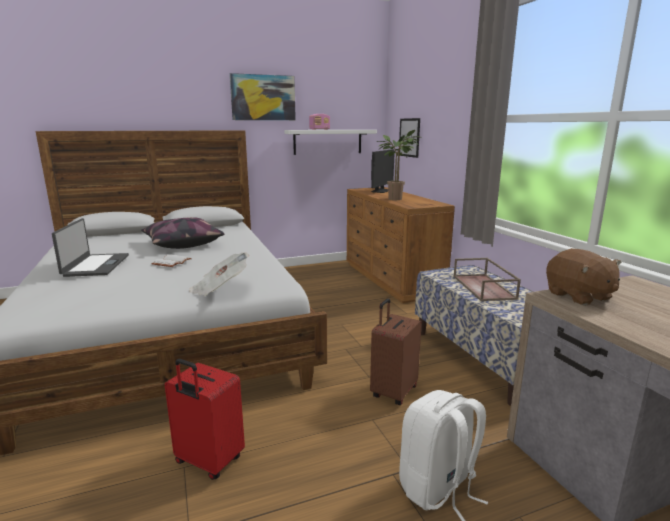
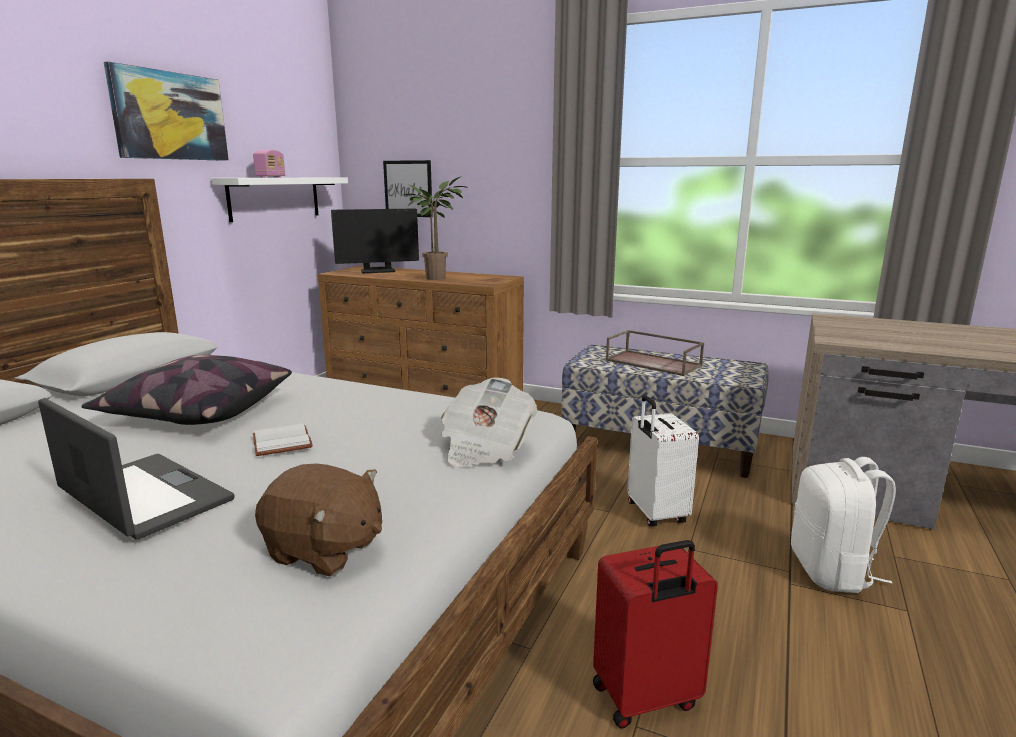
camera: 45 degrees left, 0 degrees up
(381, 191) = (378, 271): monitor -> monitor turned 90 degrees clockwise
(393, 392) = (655, 514): brown suitcase -> white suitcase
(578, 296) = (843, 336): brown plush toy -> brown plush toy (324, 550)

